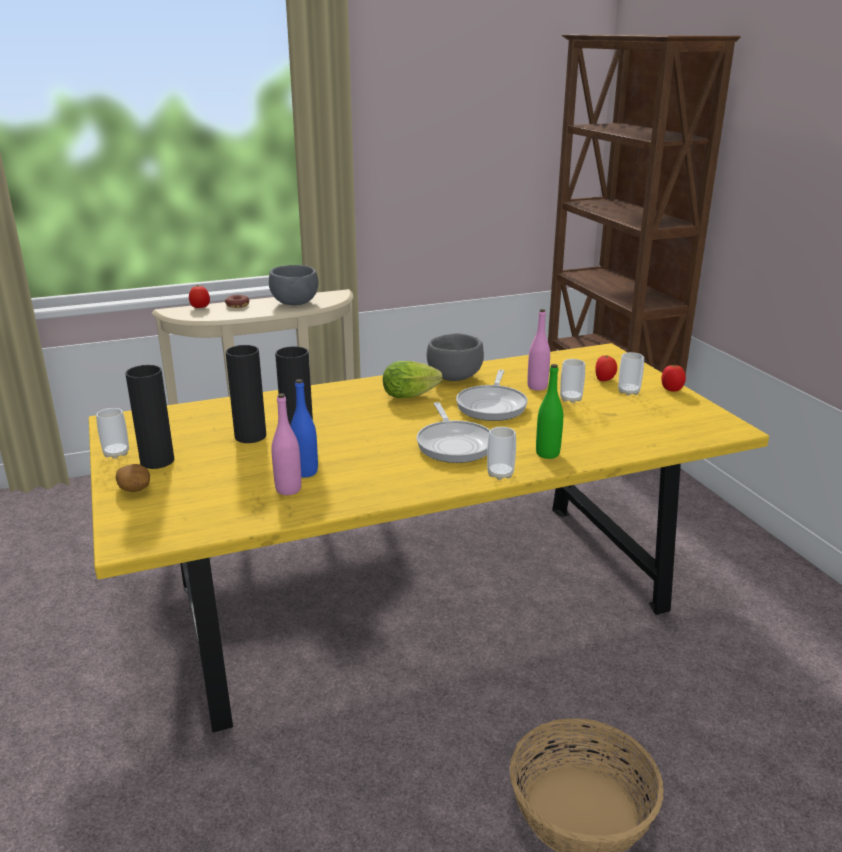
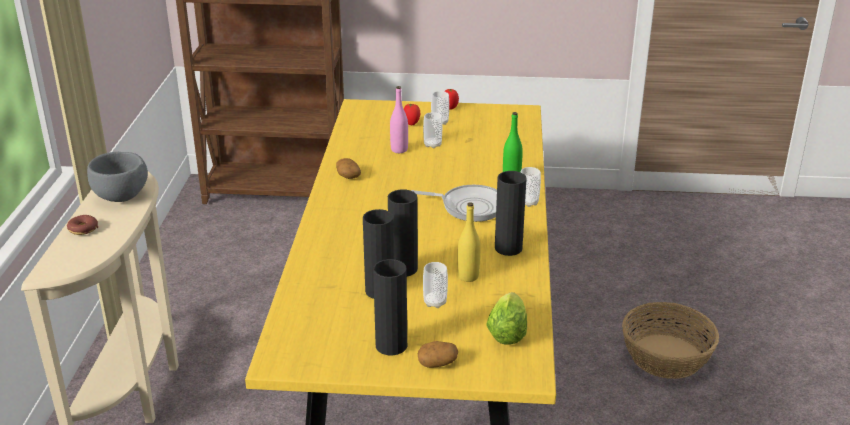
camera: 65 degrees left, 5 degrees up
(116, 453) = (356, 367): cup -> cup (435, 302)
(200, 307) = (59, 252): tomato -> none
(288, 489) = (491, 289): pink bottle -> none
(305, 472) = (468, 276): blue bottle -> yellow bottle
(382, 482) = (508, 248): none -> black vase
(413, 395) = (366, 201): lettuce -> lettuce (507, 331)
(454, 378) = (348, 176): grey bowl -> potato
(492, 405) = (416, 175): frying pan -> none

